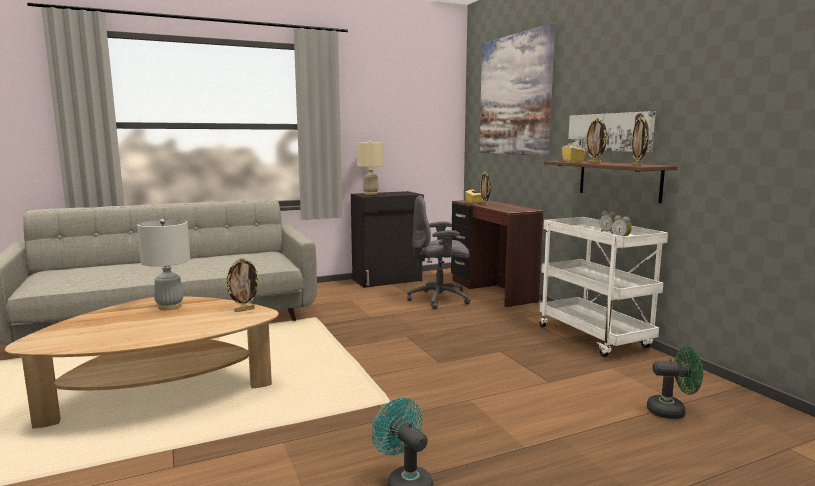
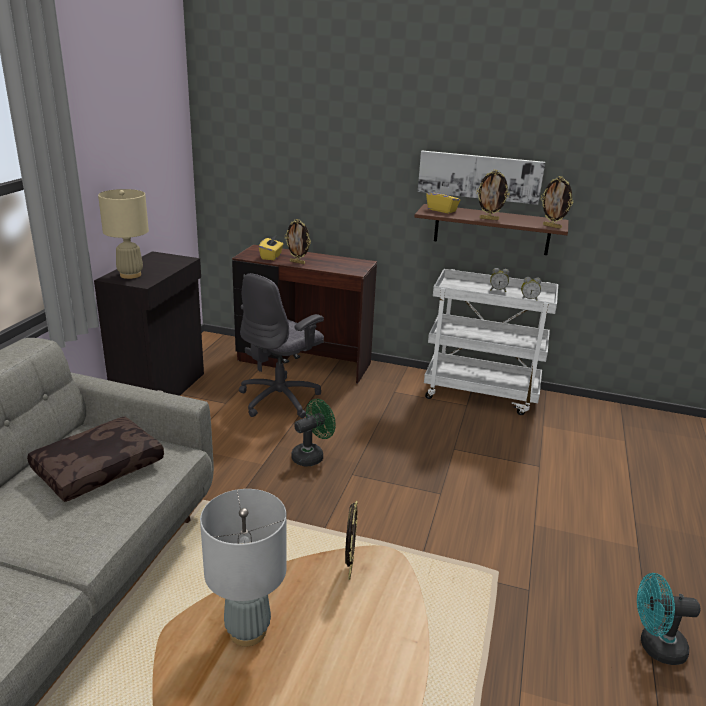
camera: 50 degrees left, 15 degrees up
(246, 258) = (99, 467): none -> brown pillow
(514, 95) = (309, 108): picture -> none
(672, 411) = (633, 452): green fan -> green fan (312, 455)

